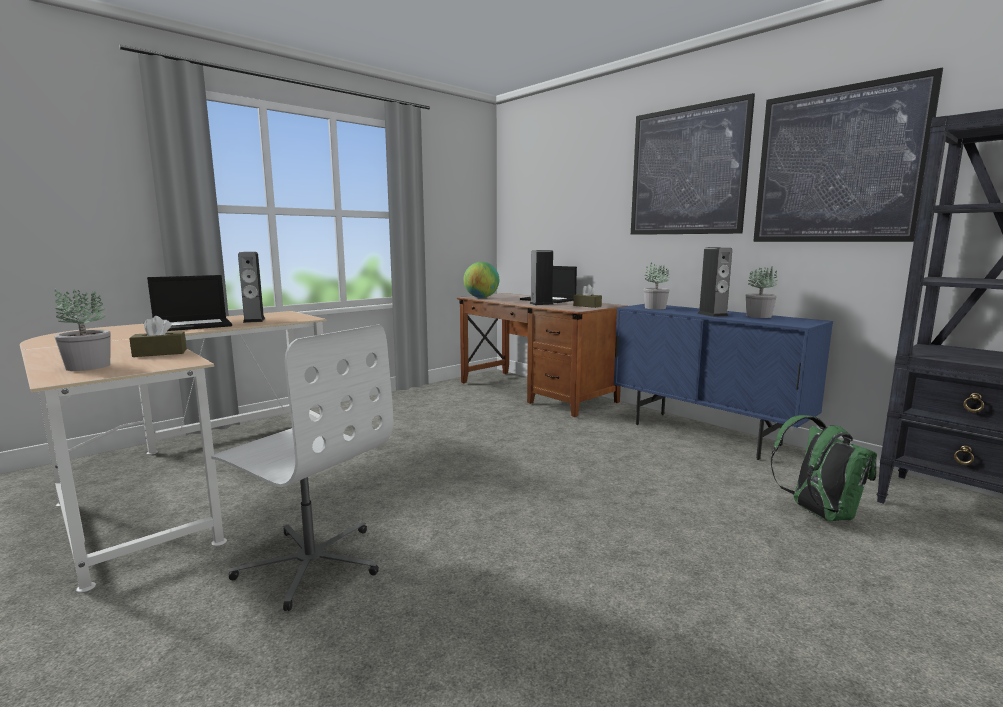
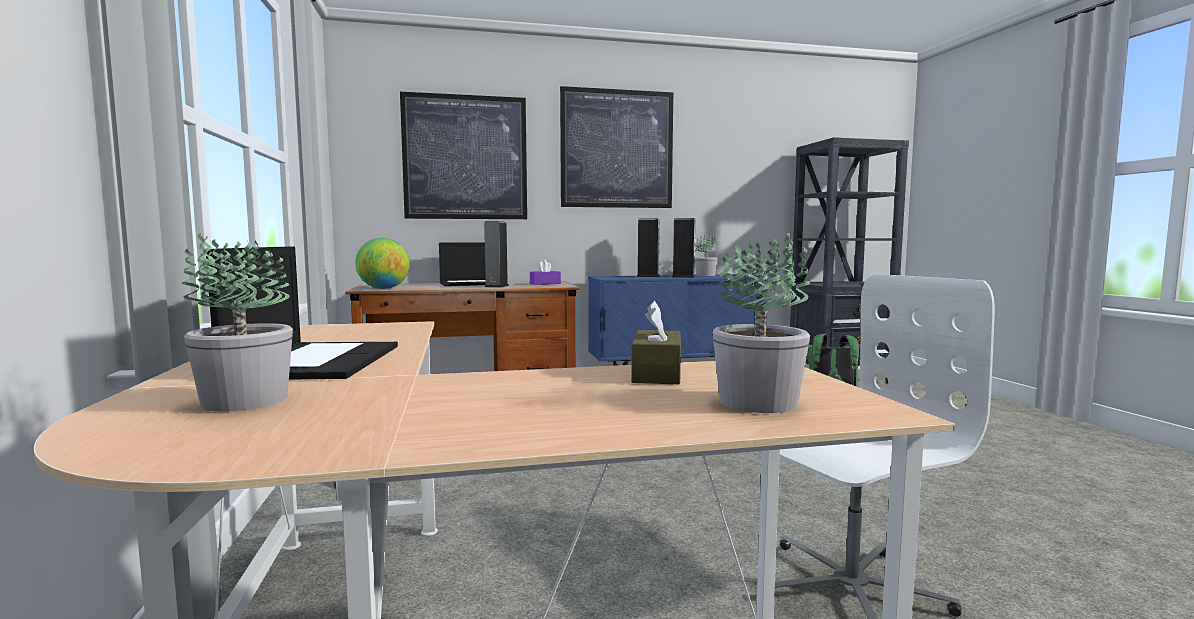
camera: 60 degrees left, 5 degrees down
(254, 320) = (348, 338): speaker -> speaker (648, 276)
(587, 306) = (545, 283): brown tissue box -> purple tissue box
(654, 308) = (623, 277): potted plant -> potted plant (243, 401)
(837, 166) = (733, 160): picture -> picture (465, 157)

